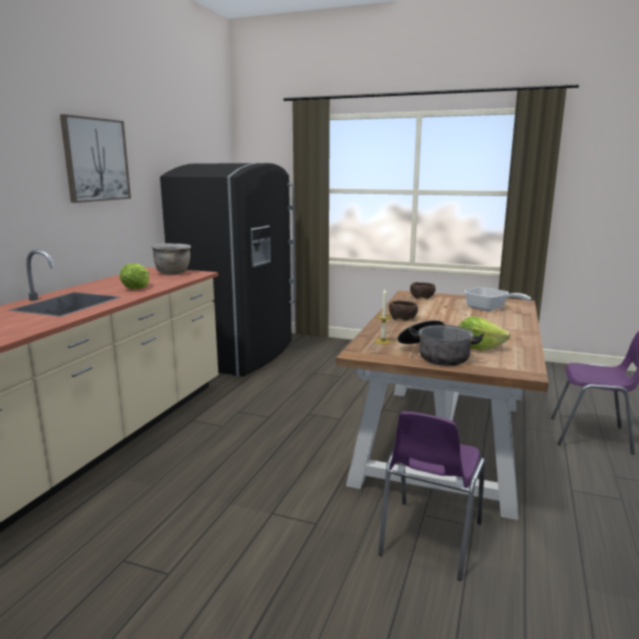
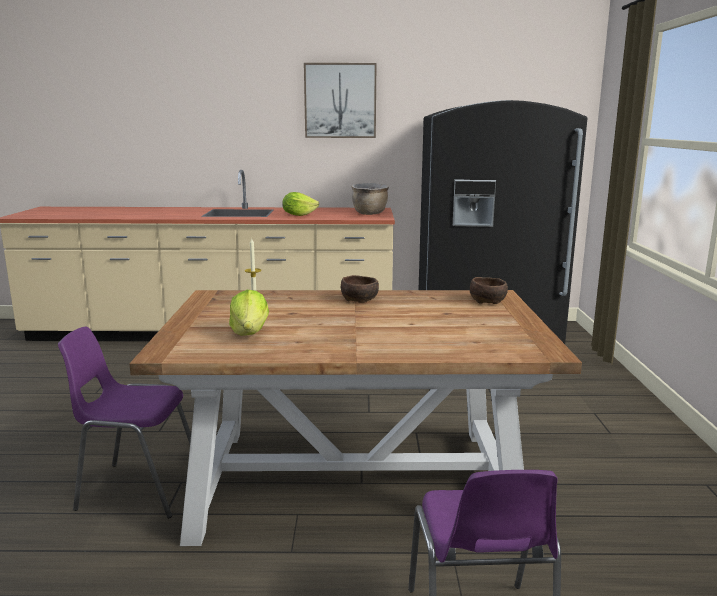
camera: 70 degrees right, 0 degrees up
(435, 355) = (214, 317): cooking pot -> none
(489, 309) = (464, 334): frying pan -> none

